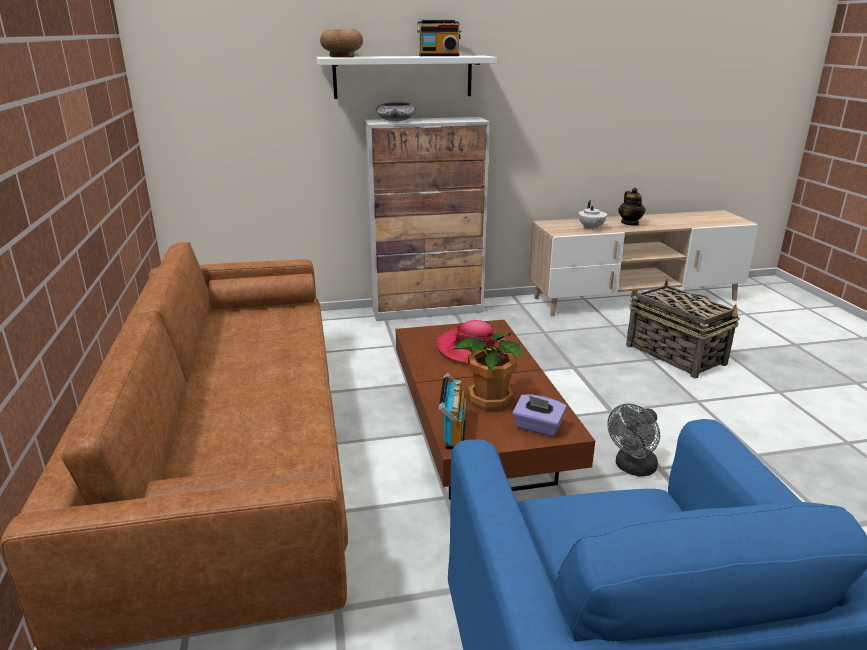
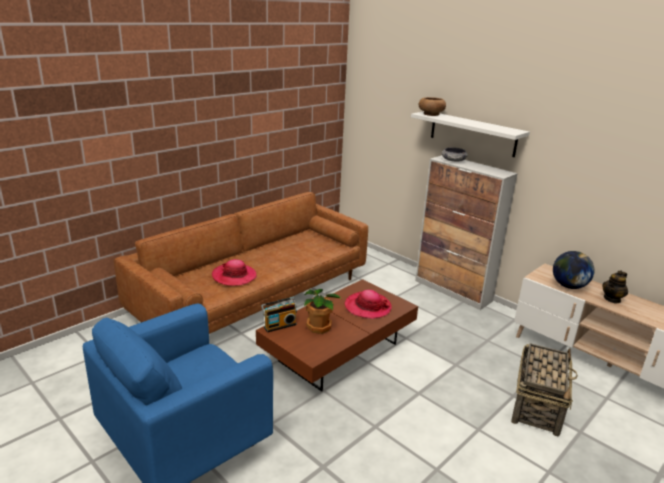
camera: 55 degrees right, 0 degrees up
(260, 420) = (234, 276): none -> hat
(439, 56) = (491, 125): radio -> none
(537, 427) = (307, 347): purple tissue box -> none
(591, 228) = (568, 286): white teapot -> globe
(632, 468) = (364, 415): grey fan -> none

